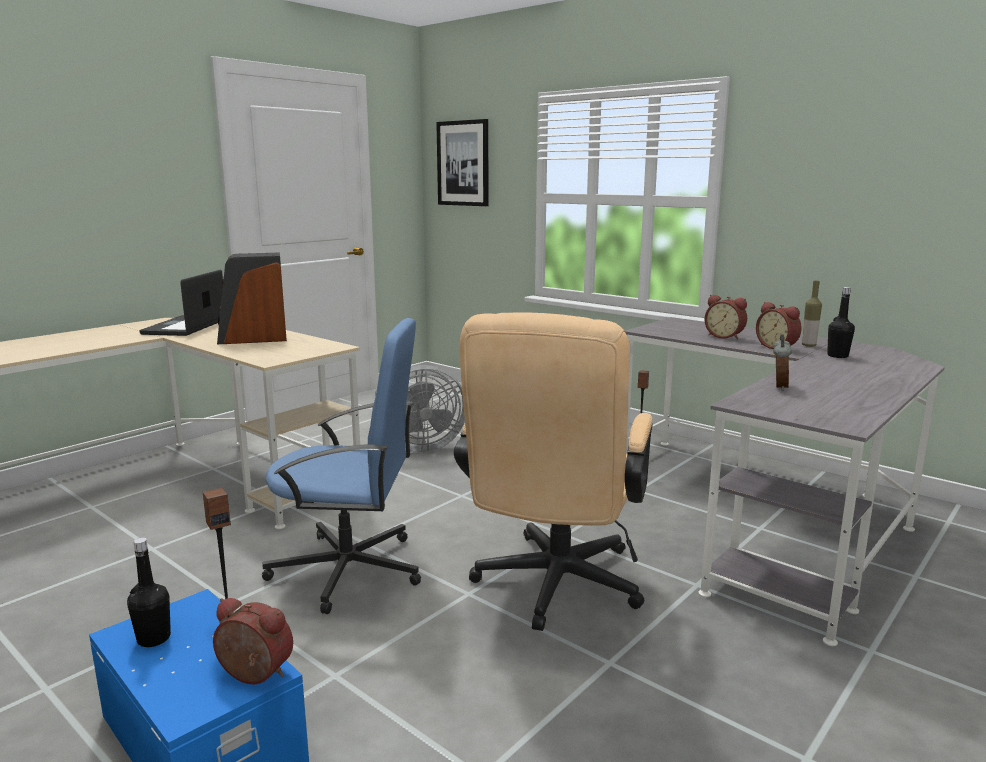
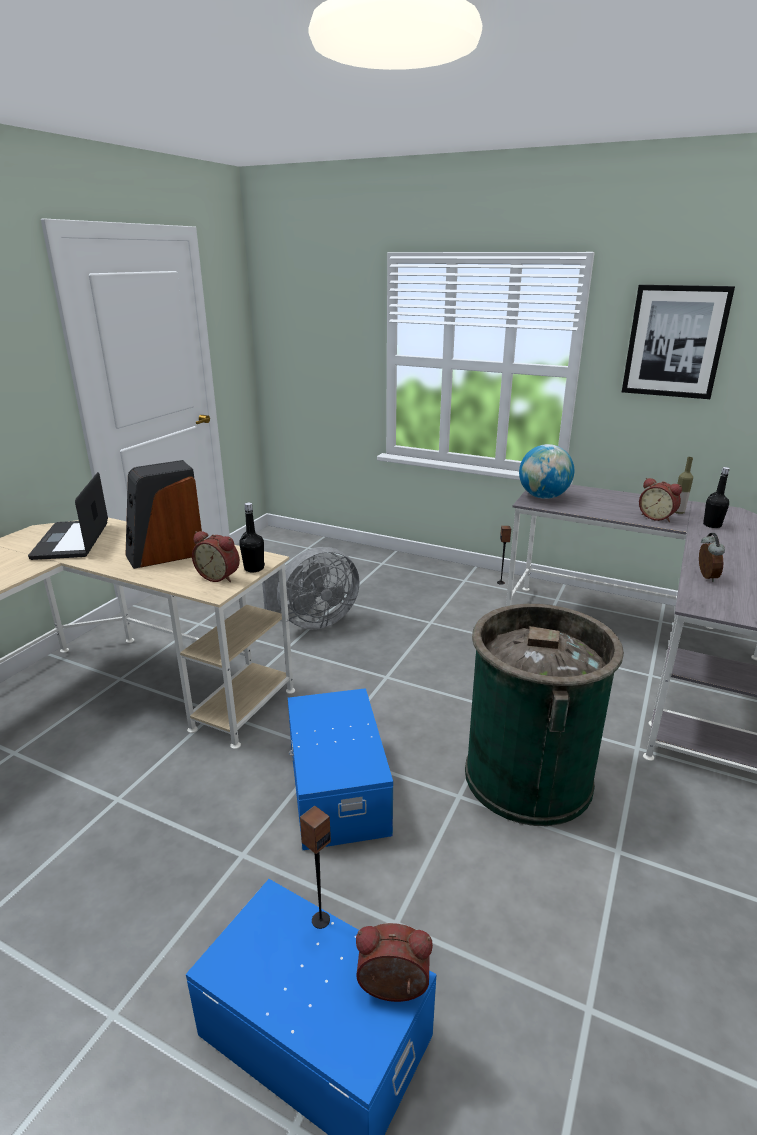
camera: 15 degrees left, 10 degrees up
(154, 638) = (260, 963): black bottle -> black bottle (254, 568)
(350, 570) = (335, 788): blue office chair -> blue storage box
(463, 163) = (301, 320): picture -> picture (675, 342)
(554, 589) = (528, 776): beige office chair -> green trash can
(664, 328) = (543, 497): none -> globe
(725, 336) = (603, 505): alarm clock -> alarm clock (219, 576)

